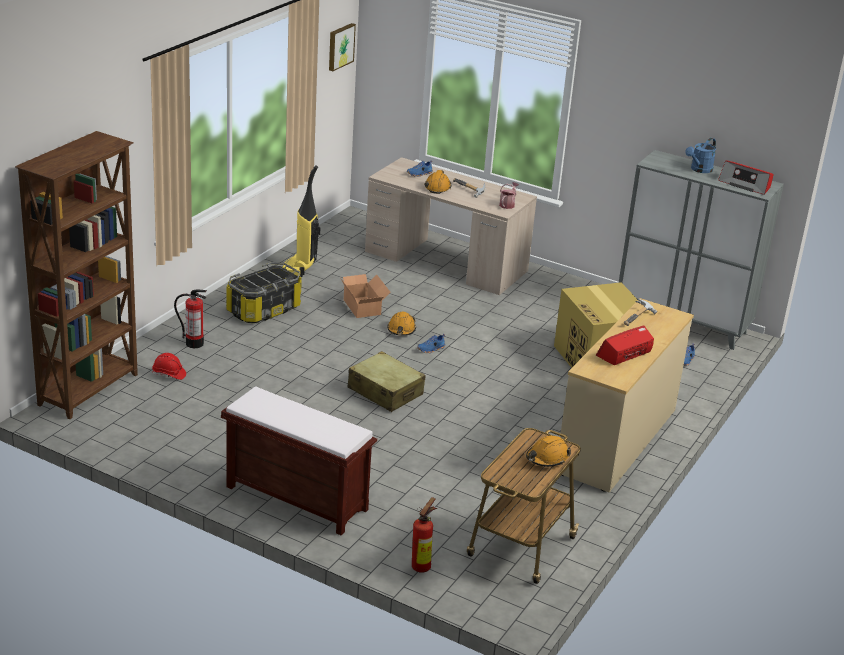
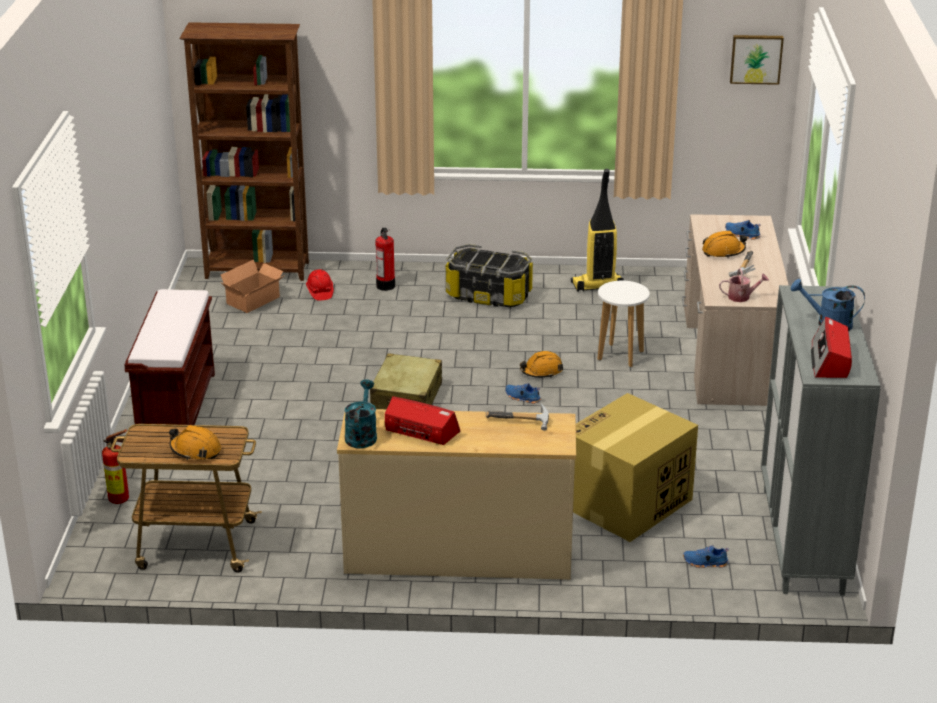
camera: 65 degrees right, 0 degrees up
(363, 306) = (563, 339): cardboard box -> cardboard box (255, 300)
(409, 296) = (620, 355): none -> white stool
(613, 376) = (361, 435): none -> turquoise watering can

